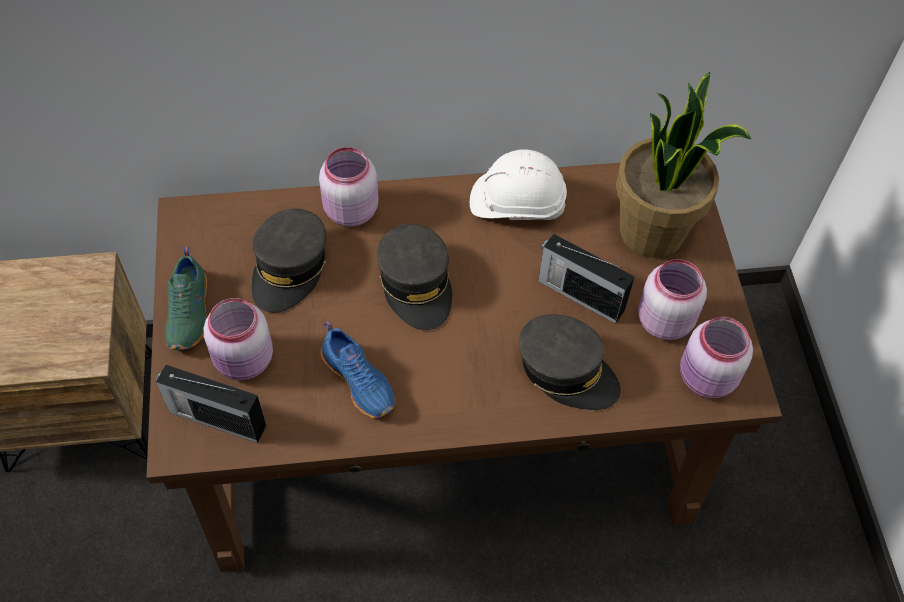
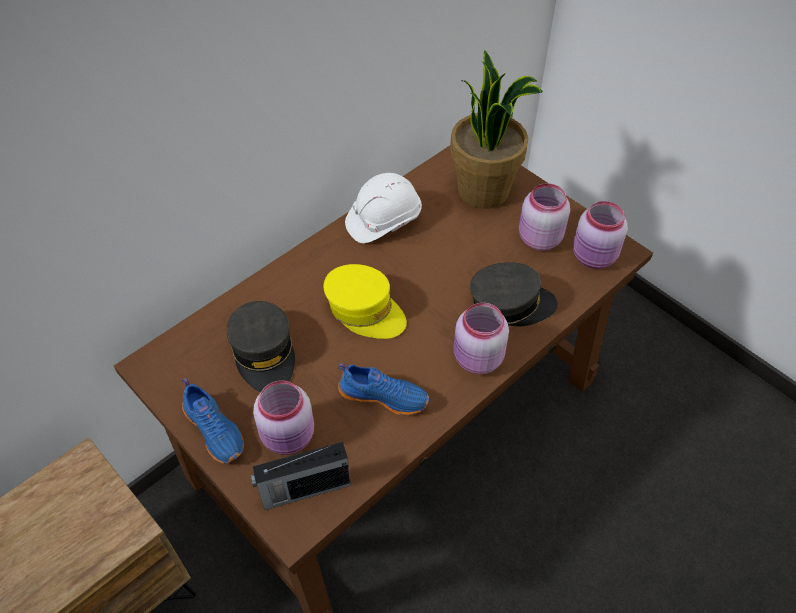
camera: 35 degrees left, 5 degrees down
(190, 312) = (215, 430): green shoe -> blue shoe
(349, 211) = (273, 290): pink jar -> pink jar (477, 359)
(416, 285) = (365, 310): grey cap -> yellow cap
(579, 294) = (475, 253): radio -> none

